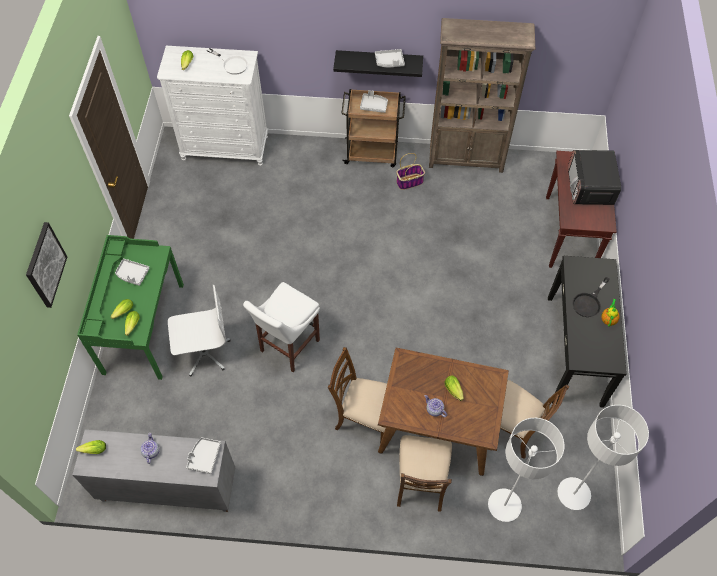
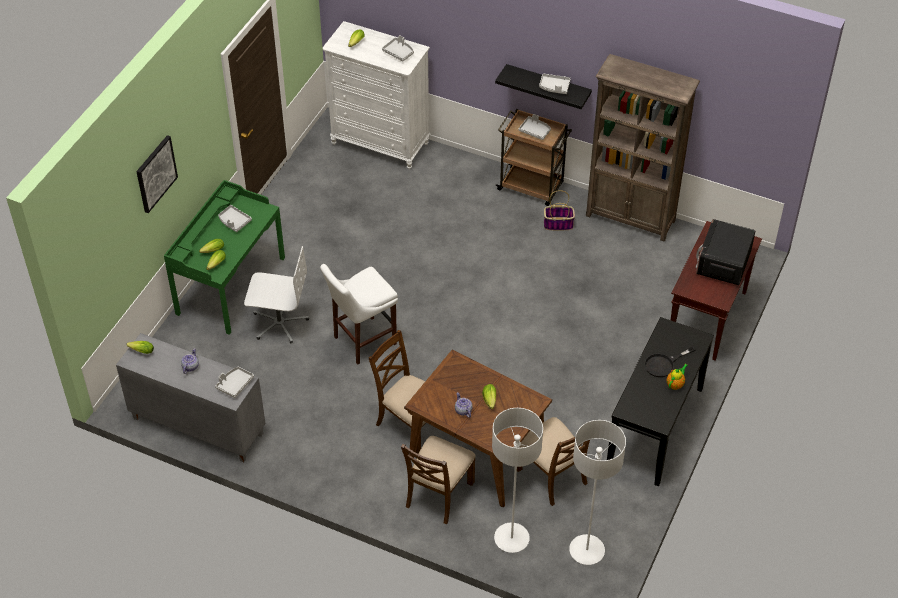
camera: 20 degrees right, 10 degrees down
(231, 64) = (399, 52): white frying pan -> grey tray

